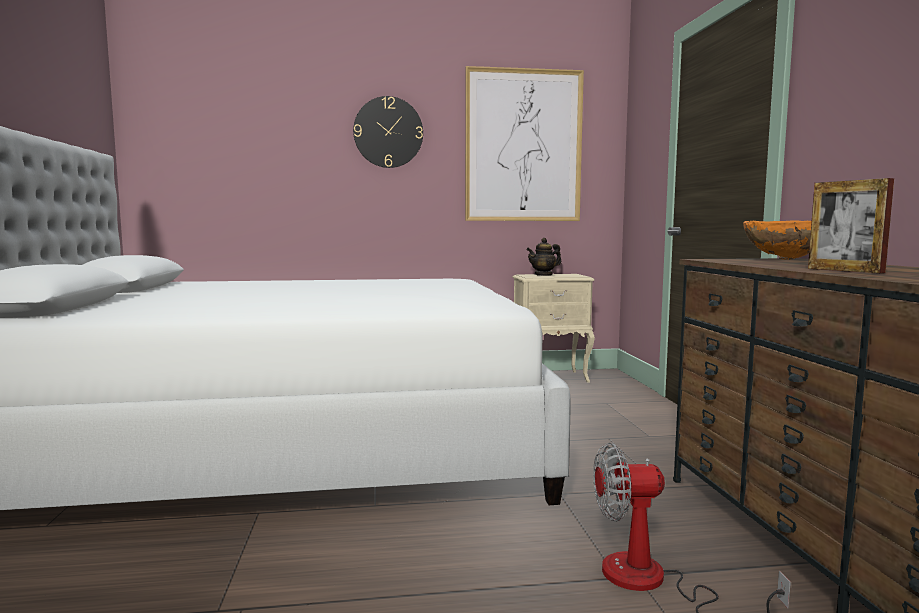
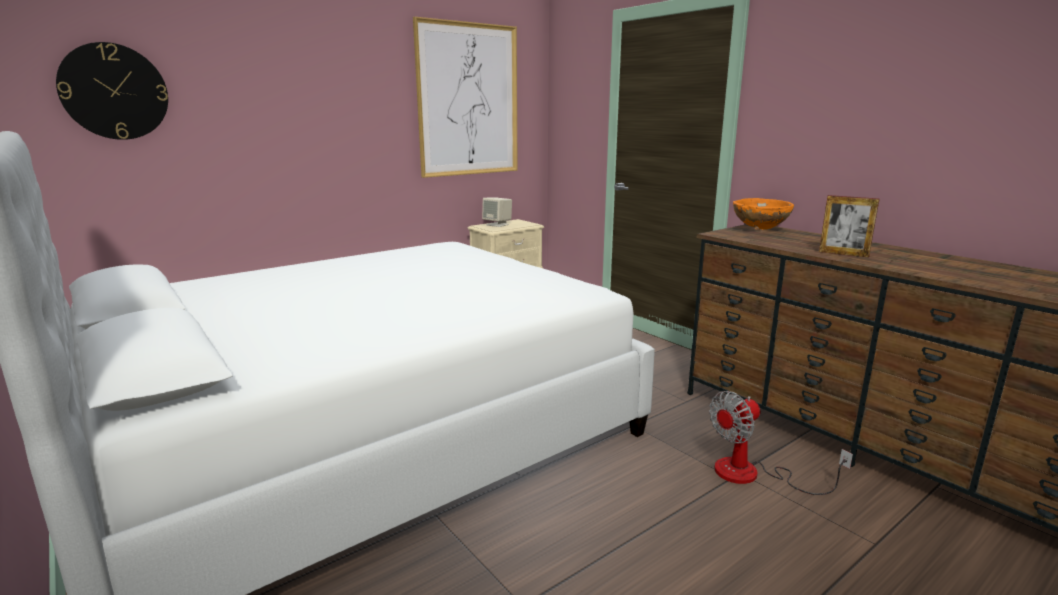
camera: 30 degrees left, 10 degrees up
(388, 132) = (340, 87): wall clock -> wall clock (114, 92)
(543, 275) = (497, 224): teapot -> beige speaker

